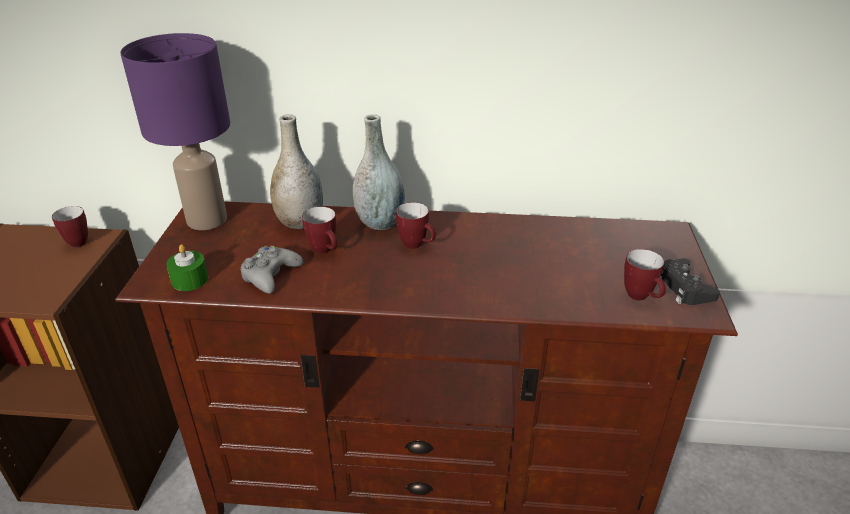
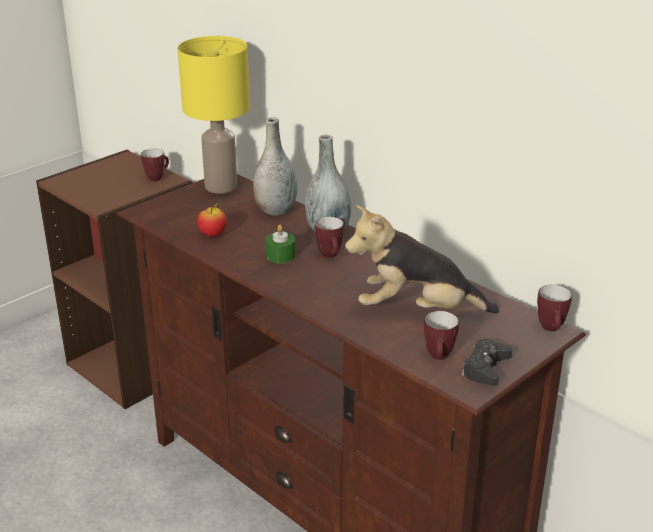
camera: 40 degrees right, 5 degrees down
(190, 280) = (165, 218): green candle -> green candle (280, 256)
(208, 220) = (221, 187): purple table lamp -> yellow table lamp
(270, 275) = (213, 235): grey game controller -> apple
(325, 251) = (266, 234): mug -> mug (552, 329)
(560, 263) = (416, 310): none -> plush toy

